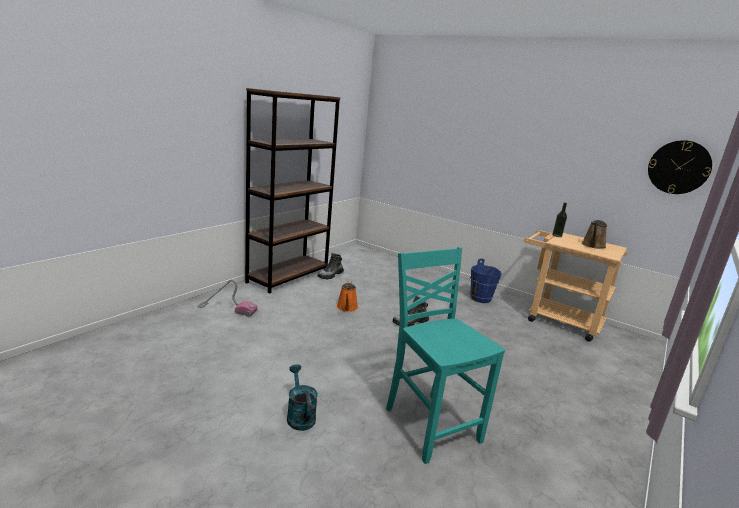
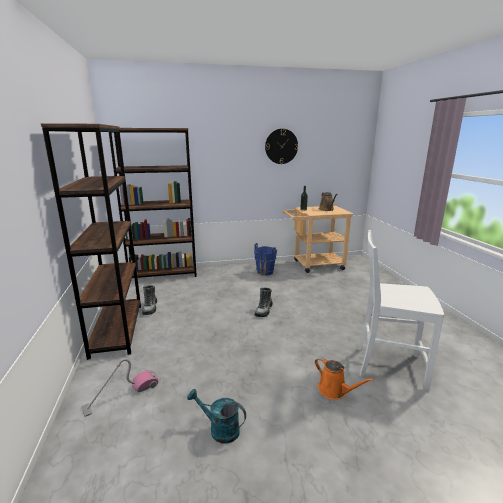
camera: 45 degrees left, 0 degrees up
(299, 415) = (340, 427): turquoise watering can -> turquoise watering can (219, 429)
(347, 308) = (211, 326): orange watering can -> orange watering can (334, 391)
(385, 259) = (163, 274): none -> brown bookcase
(430, 424) = (388, 365): turquoise chair -> white chair
(679, 167) = (352, 149): wall clock -> wall clock (281, 146)

